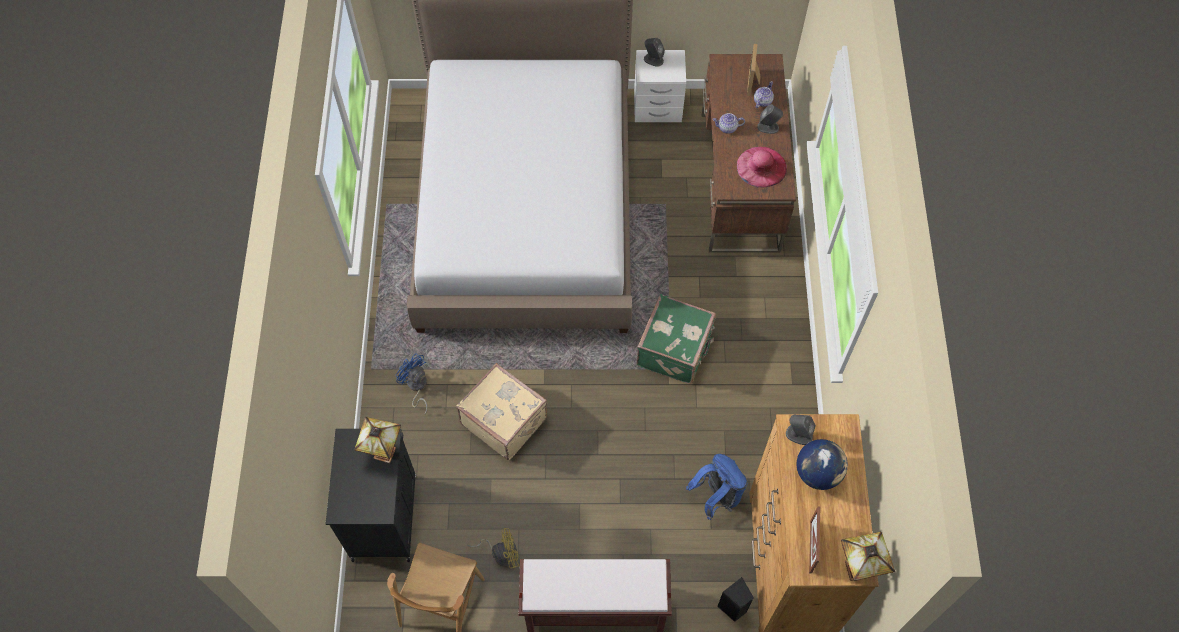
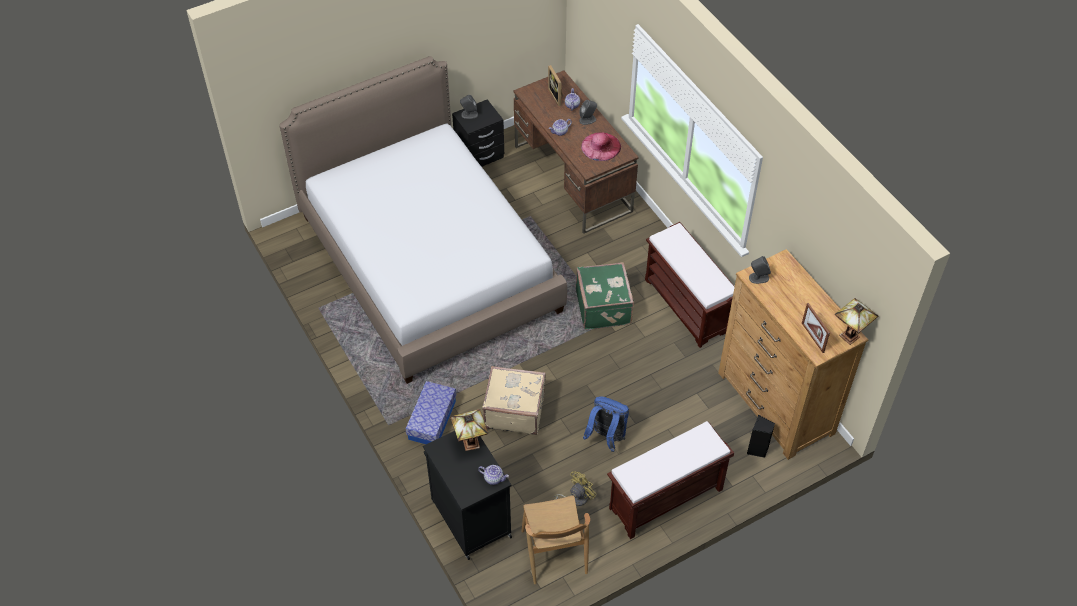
camera: 30 degrees left, 10 degrees down
(380, 506) = (494, 478): none -> teapot
(416, 387) = (432, 420): blue fan -> storage box
(657, 107) = (479, 155): white nightstand -> black nightstand
(716, 496) = (698, 386): blue backpack -> blue backpack (606, 437)
(767, 395) = (687, 306): none -> brown bench
(818, 473) = (786, 294): globe -> none

